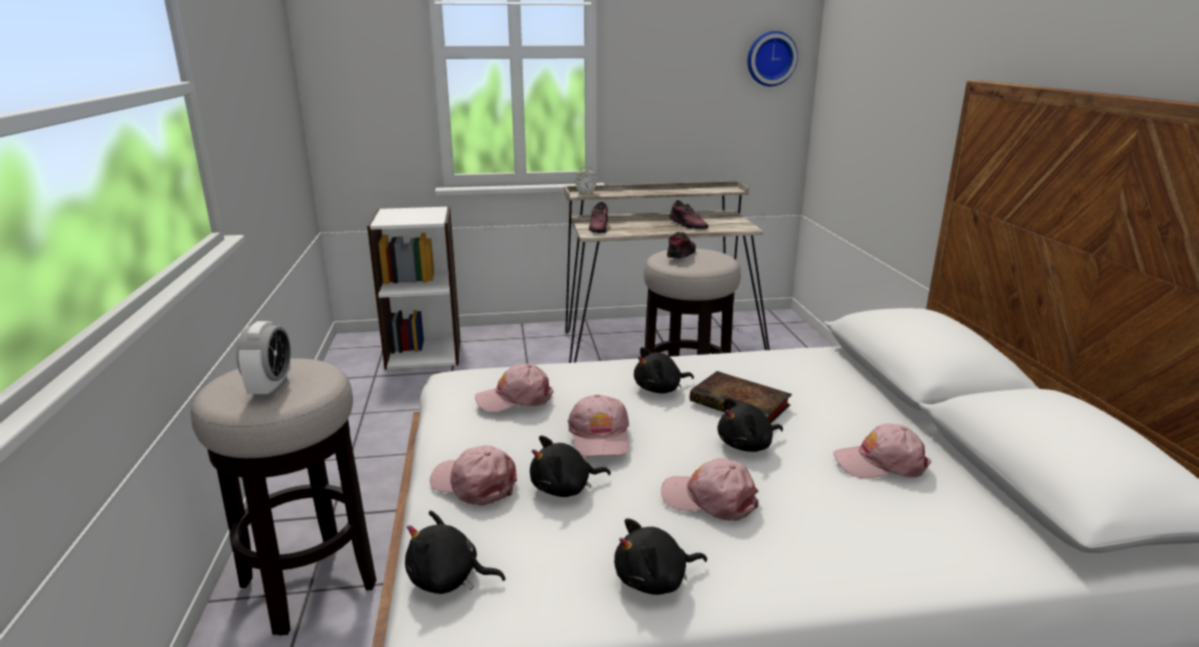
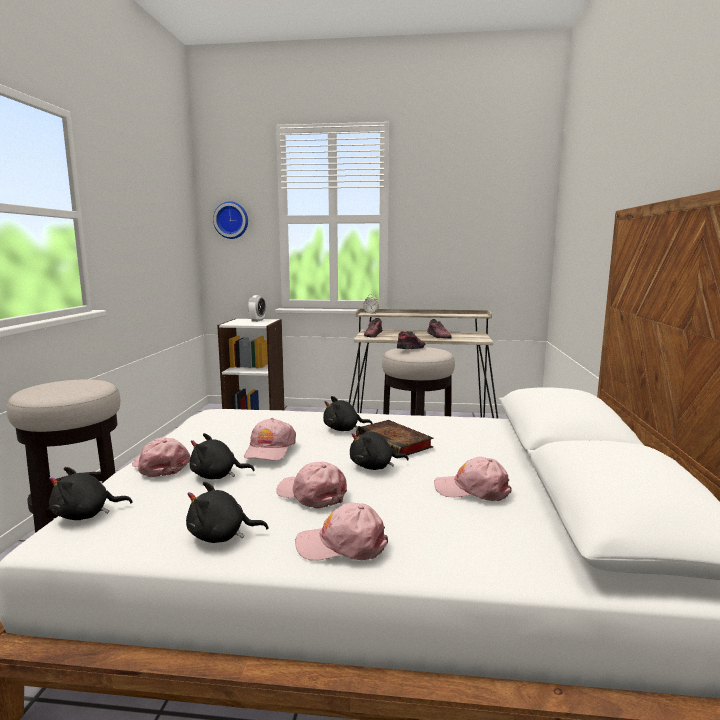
camera: 15 degrees right, 10 degrees down
(270, 388) = (58, 389): alarm clock -> alarm clock (257, 320)
(448, 580) = (86, 514): black plush toy -> black plush toy turned 45 degrees counterclockwise
(515, 398) = (234, 423): pink cap -> pink cap (342, 545)
(770, 58) = (517, 223): wall clock -> wall clock (231, 220)

